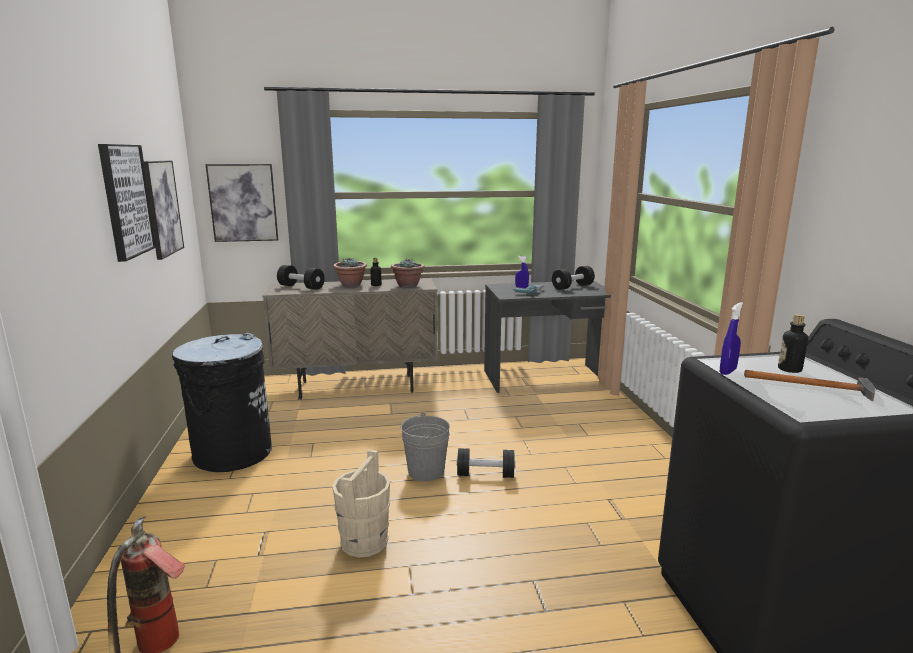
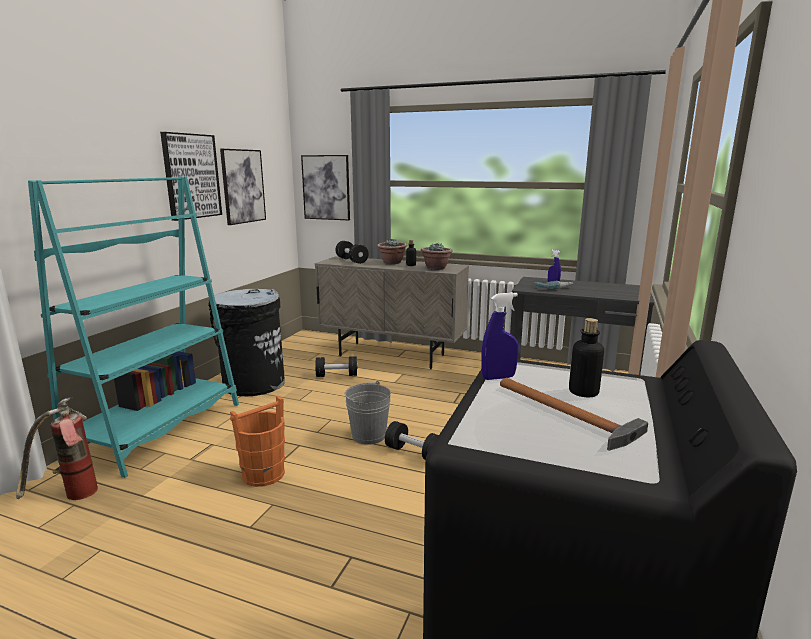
camera: 30 degrees right, 0 degrees up
(173, 539) = (158, 430): none -> turquoise bookcase
(364, 542) = (263, 474): beige bucket -> orange bucket
(572, 287) = (611, 289): black dumbbell -> black dumbbell (337, 375)

